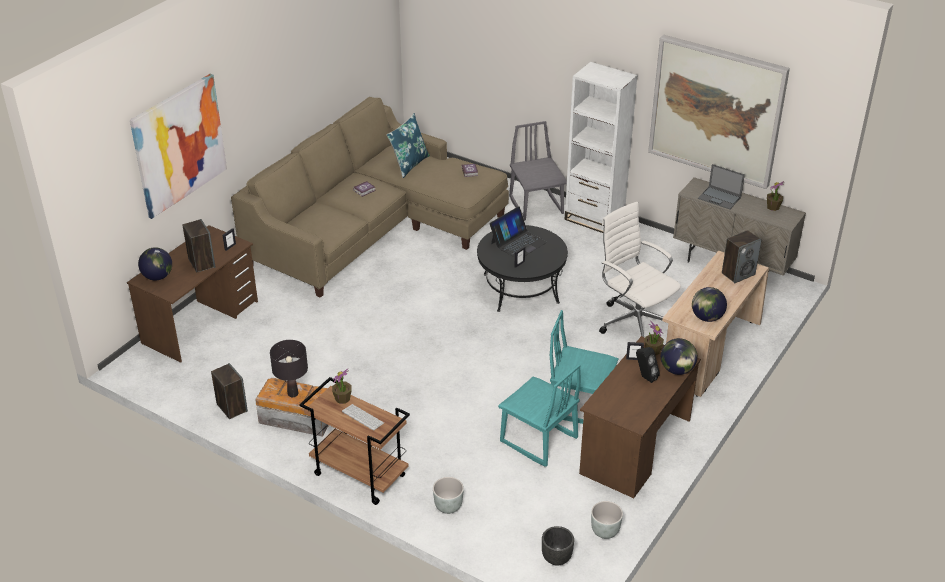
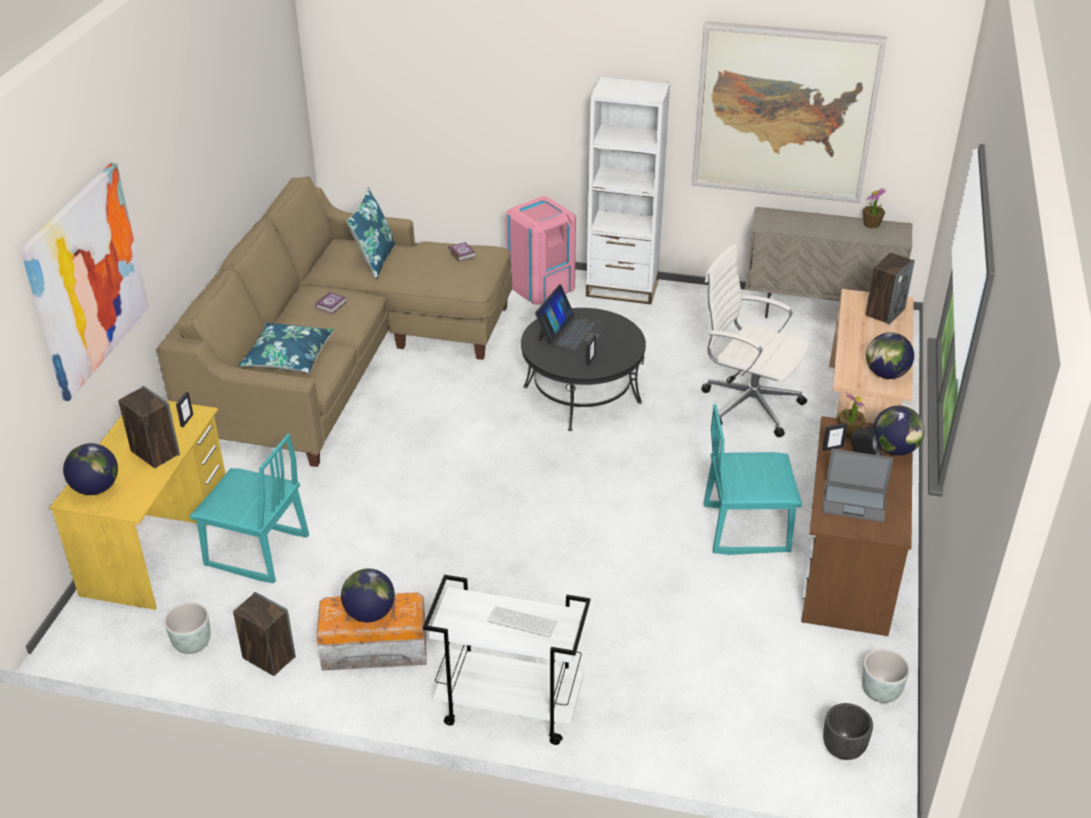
camera: 20 degrees left, 0 degrees up
(201, 322) = (157, 542): brown desk -> yellow desk
(293, 393) = (370, 613): black table lamp -> globe
(319, 219) = (288, 357): none -> blue pillow
(342, 399) = (476, 602): potted plant -> none
(358, 475) = (508, 708): brown cart -> white cart
(448, 507) = (658, 718): grey planter -> grey planter (192, 644)
(536, 205) = (541, 285): grey chair -> pink trash can
(538, 440) = (722, 591): turquoise chair -> turquoise chair (256, 552)
(720, 198) = (803, 225): laptop -> laptop (855, 502)

